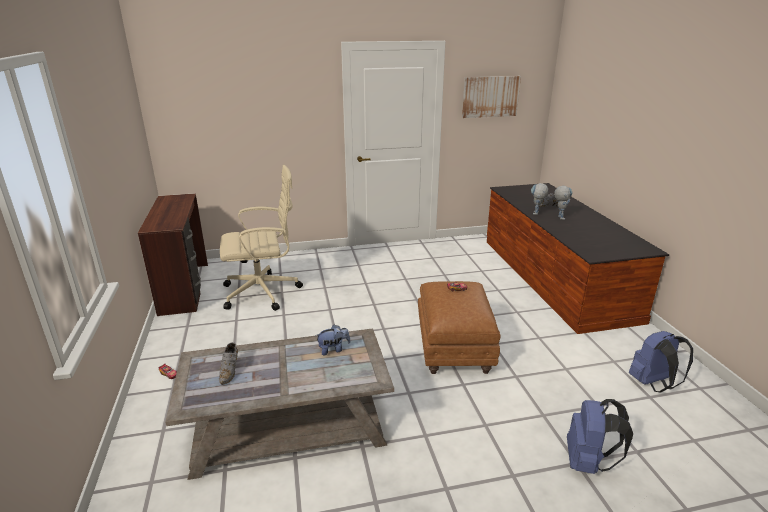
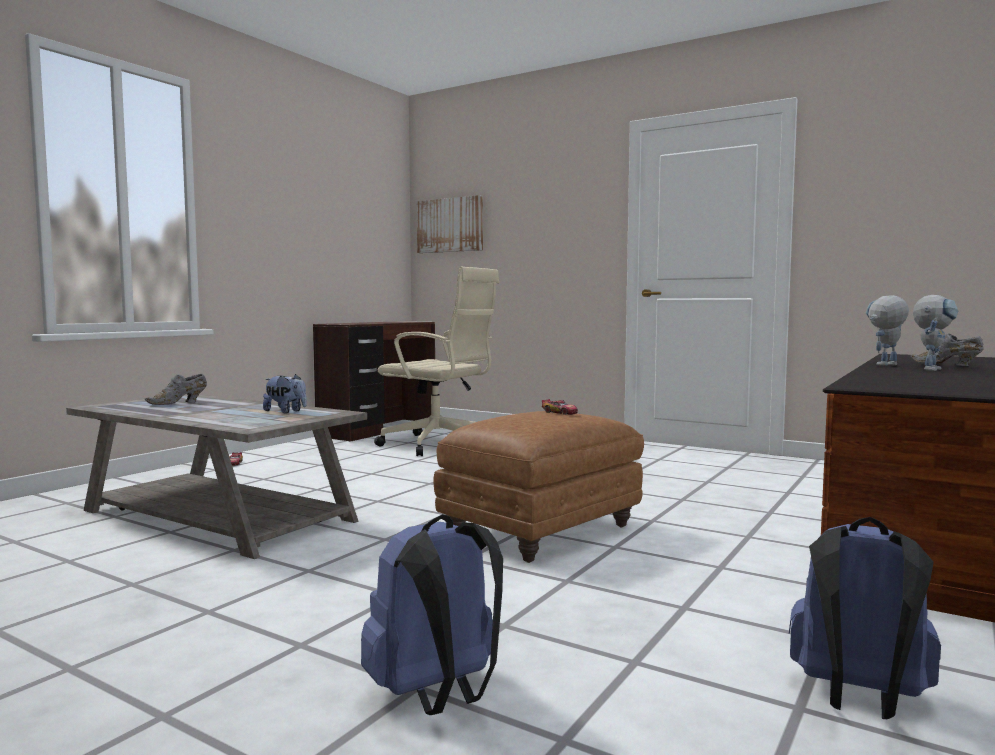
camera: 45 degrees right, 20 degrees down
(490, 96) = (895, 185): picture -> picture (450, 225)

